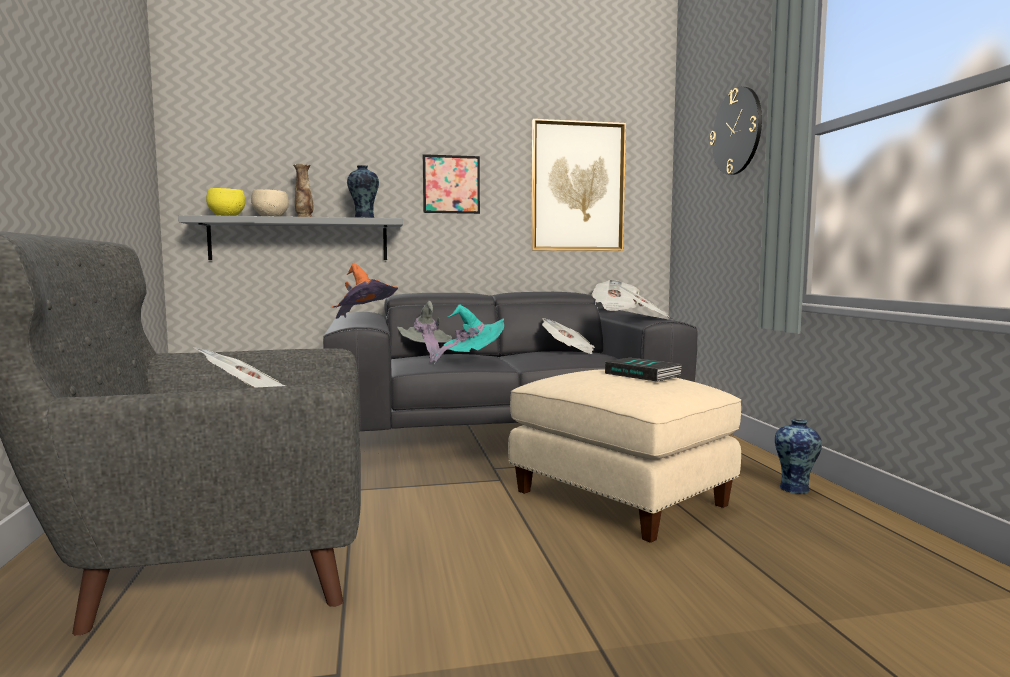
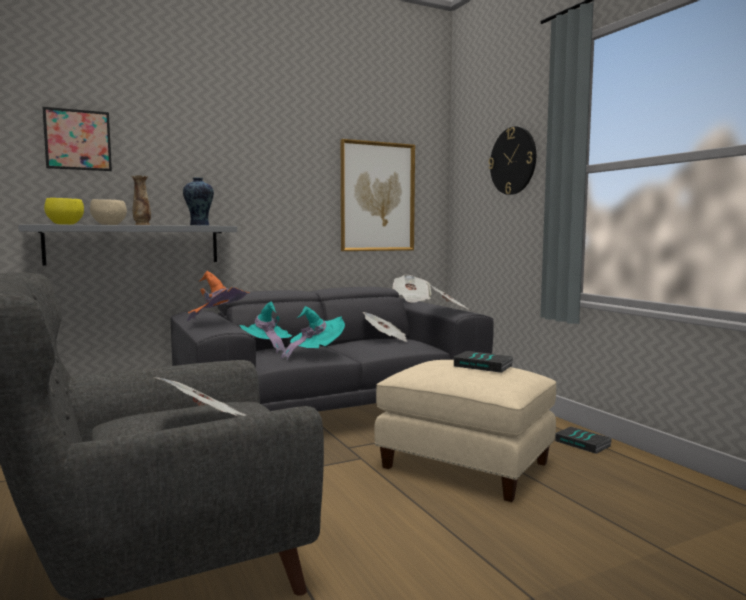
camera: 15 degrees left, 0 degrees up
(426, 352) = (266, 347): grey hat -> turquoise hat
(451, 184) = (273, 194): picture -> picture (78, 140)
(795, 488) = (583, 443): vase -> book

